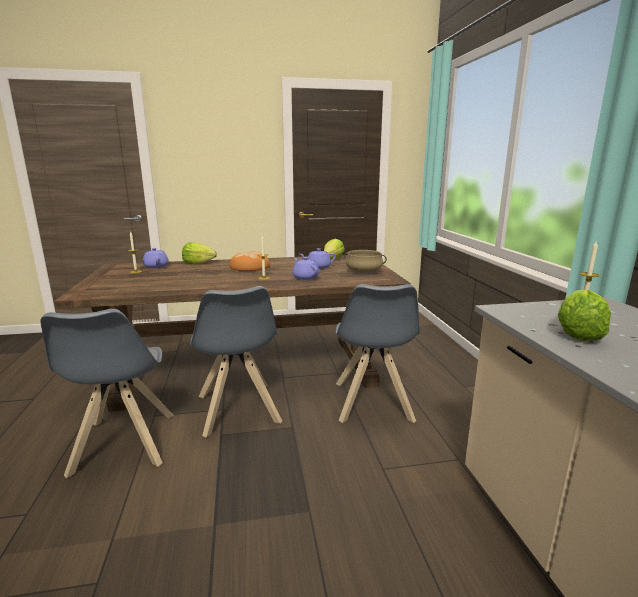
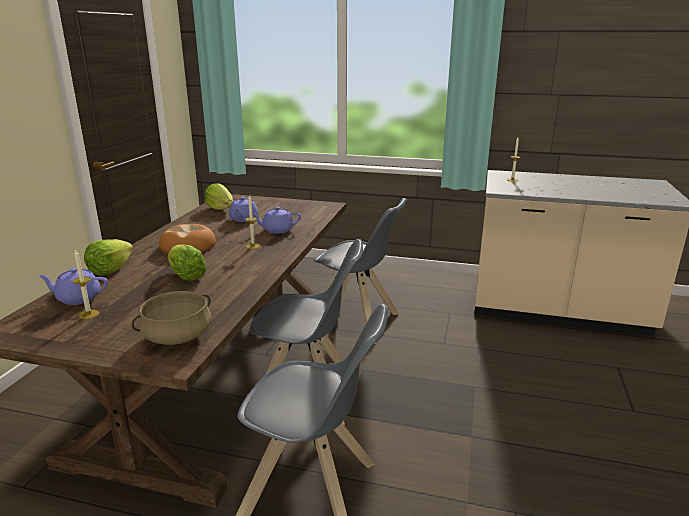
camera: 65 degrees left, 5 degrees up
(364, 271) = (288, 207): beige cooking pot -> beige cooking pot (177, 336)
(578, 333) = (545, 189): lettuce -> lettuce (186, 276)

